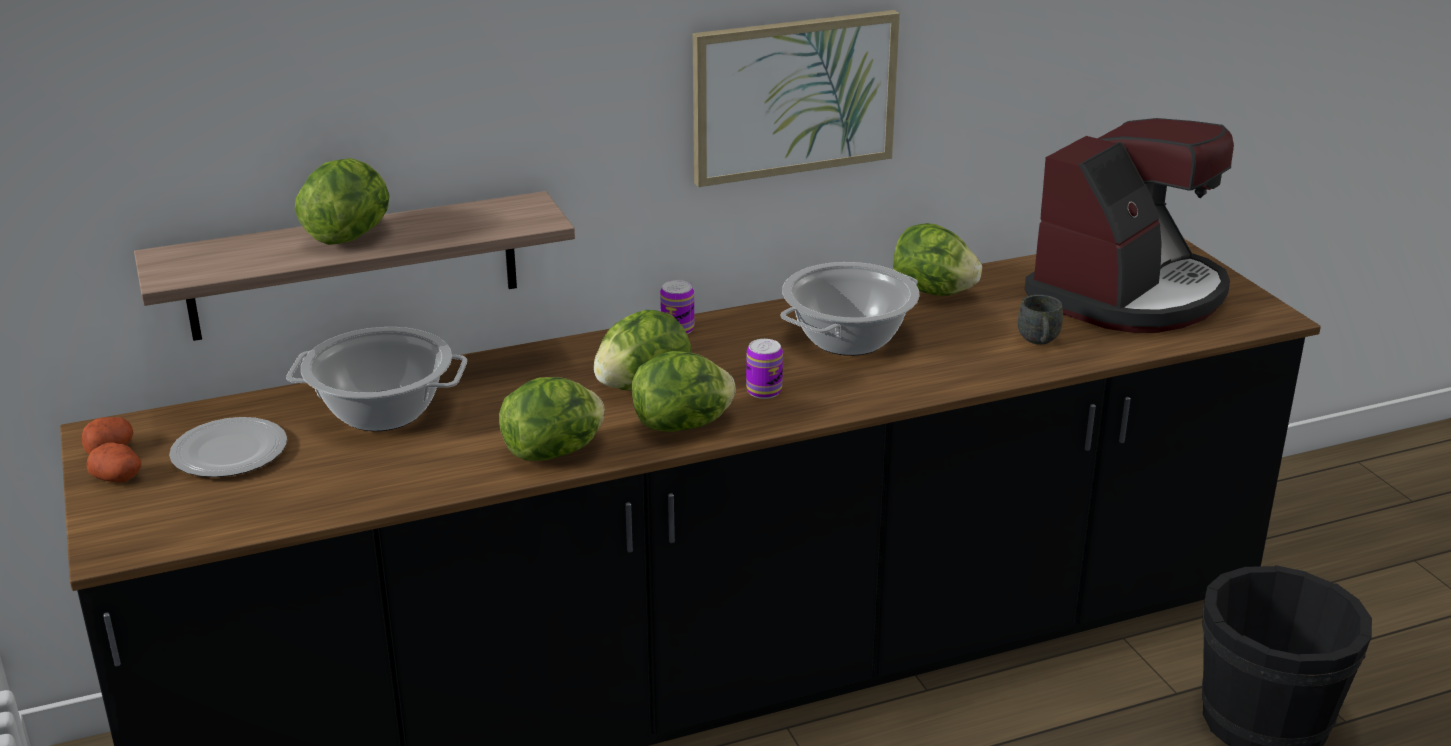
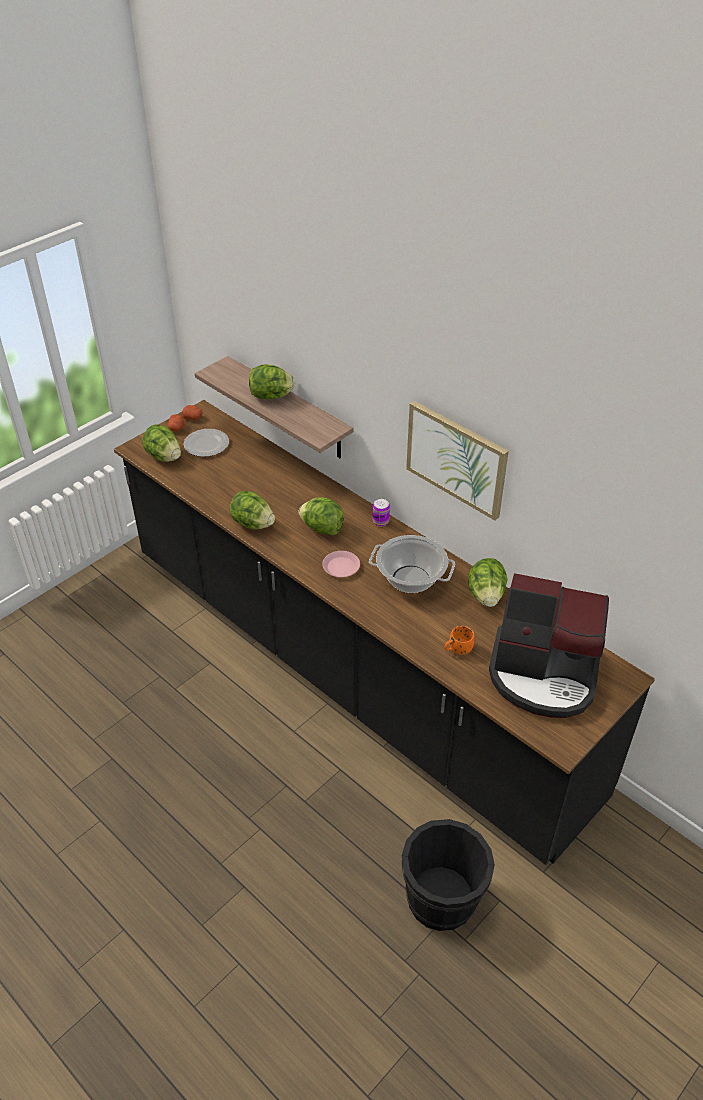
camera: 65 degrees right, 15 degrees up
(381, 412) = (256, 467): cooking pot -> none
(683, 425) = (295, 552): lettuce -> lettuce (164, 457)
(764, 391) = (341, 567): can -> pink plate
(1039, 341) = (457, 649): grey mug -> orange mug

